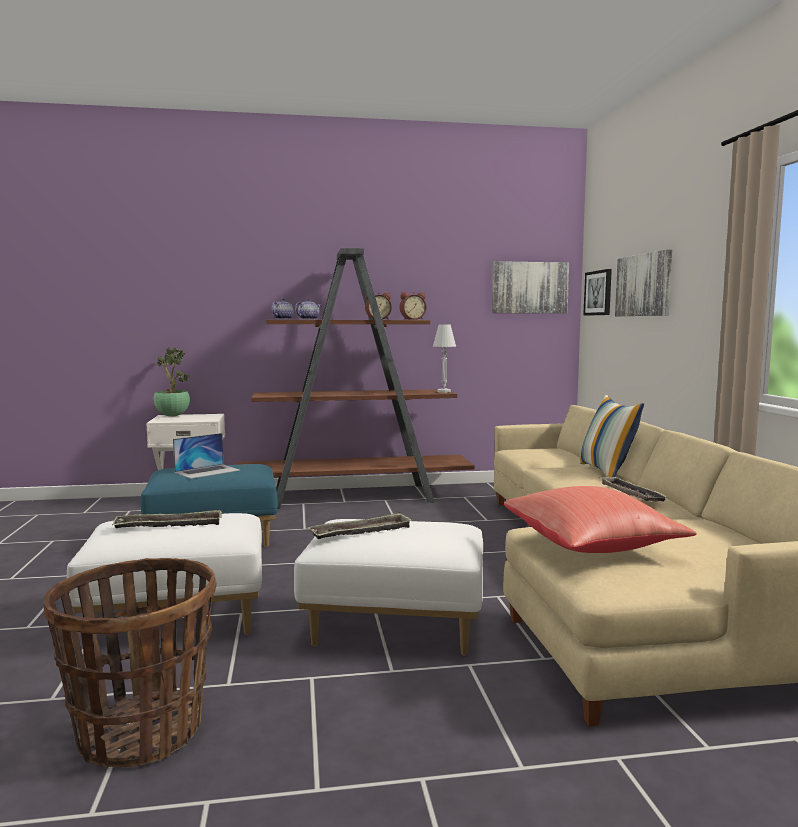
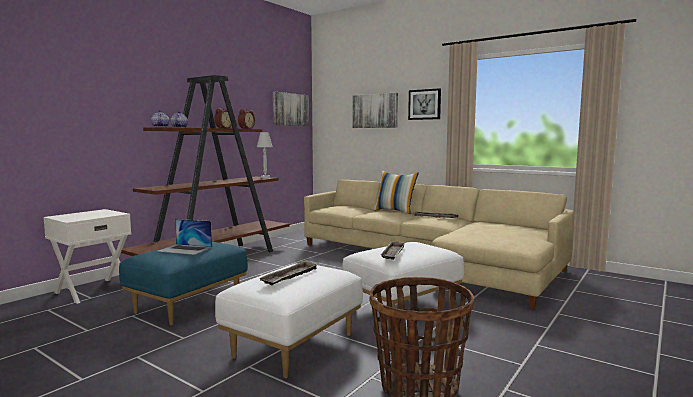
camera: 45 degrees left, 0 degrees up
(171, 416) = (65, 216): potted plant -> none
(207, 471) = (185, 249): laptop -> laptop turned 105 degrees clockwise
(592, 546) = (486, 236): red pillow -> none
(598, 293) = (332, 114): picture -> picture (424, 104)

